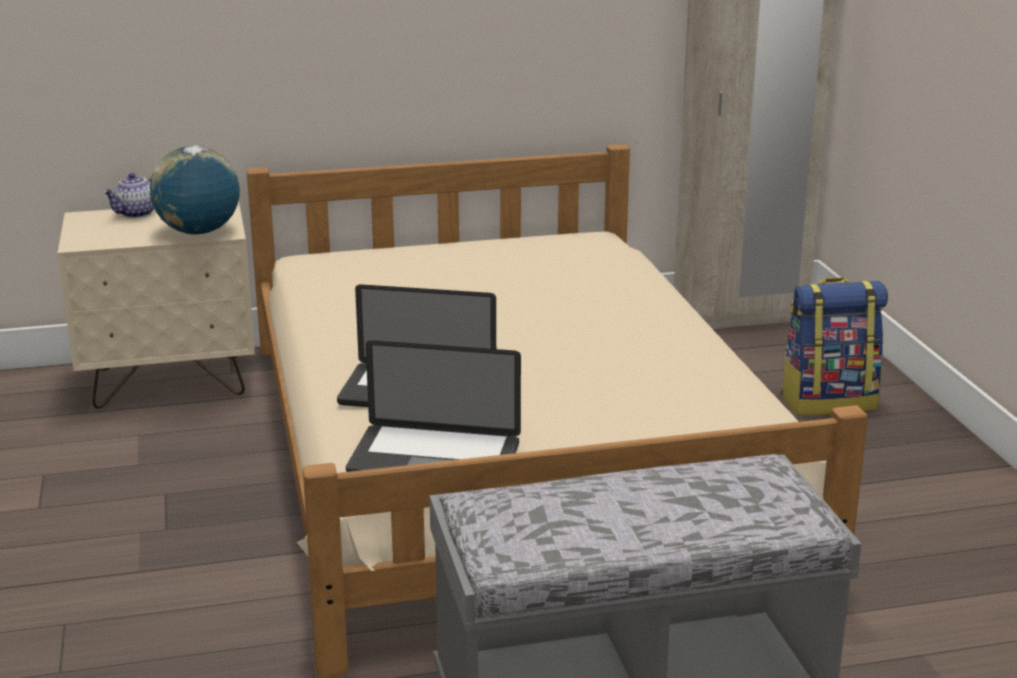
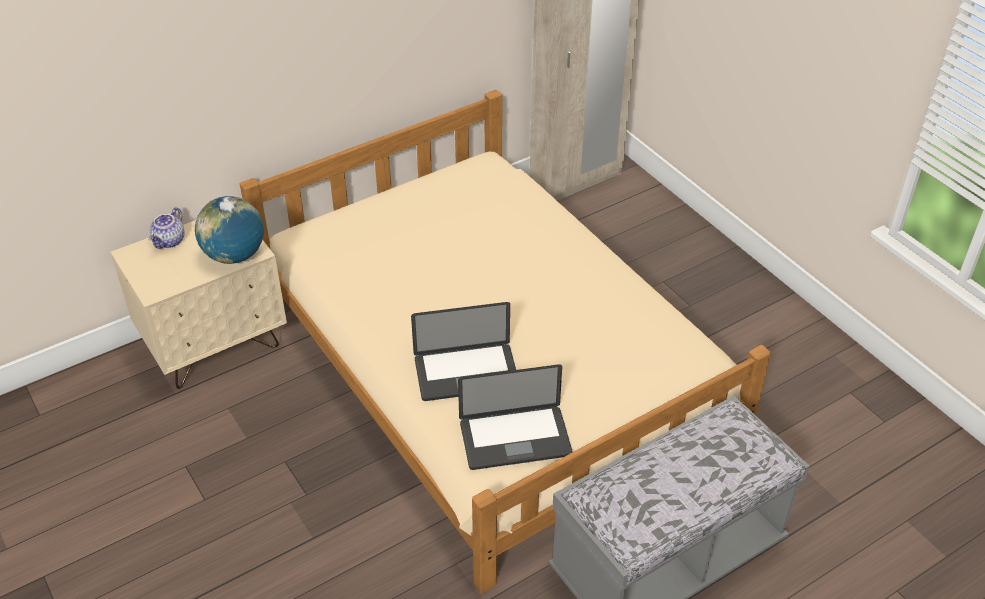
camera: 20 degrees left, 20 degrees up
(828, 401) = (667, 257): backpack -> none

